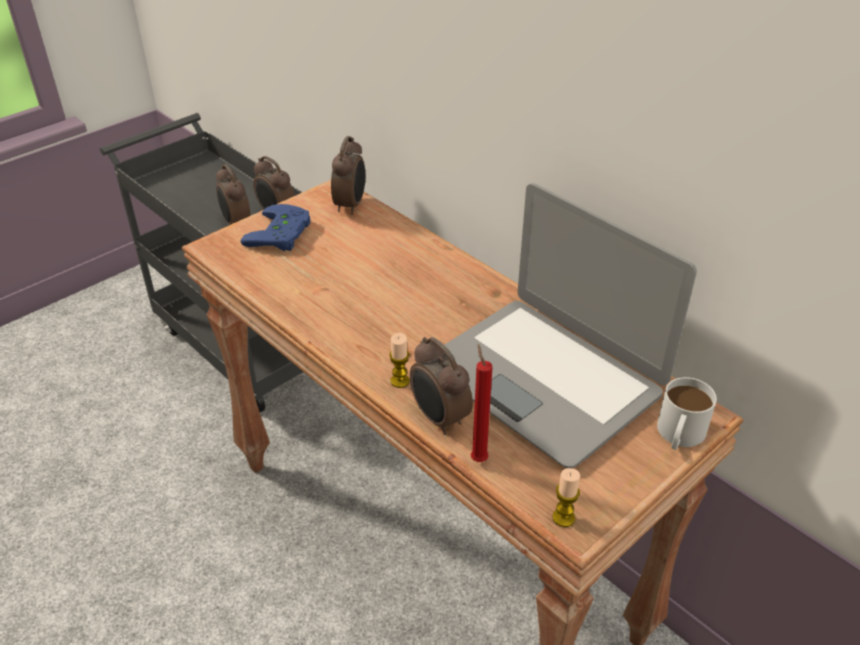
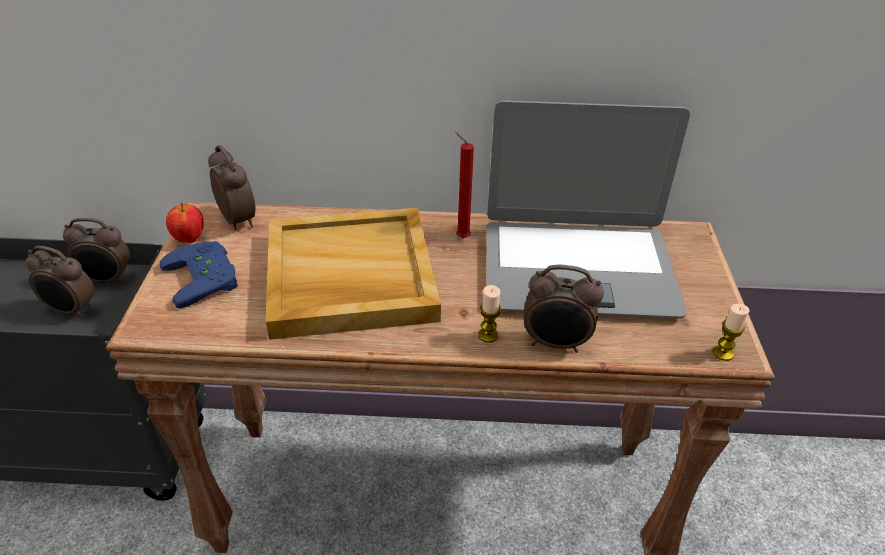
camera: 45 degrees left, 0 degrees up
(305, 203) = (189, 239): none -> apple
(365, 284) = (349, 277): none -> beige tray
(478, 458) = (620, 352): red candle -> red candle (461, 237)
(678, 435) = (699, 254): white mug -> none

